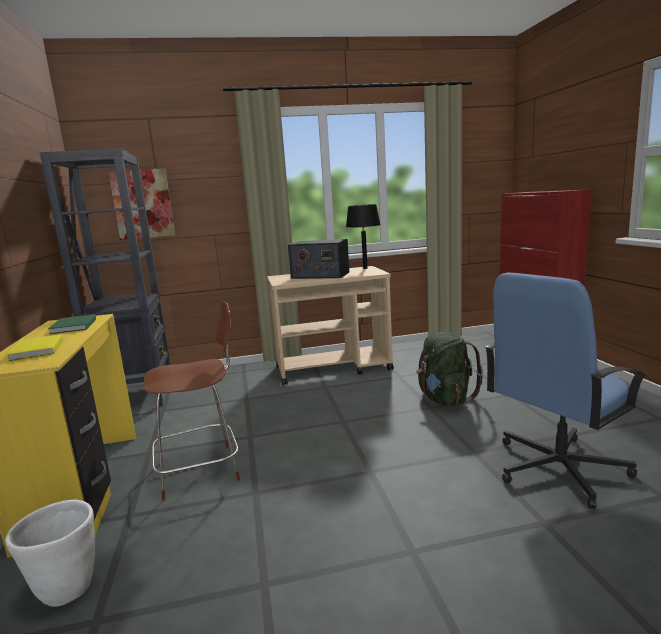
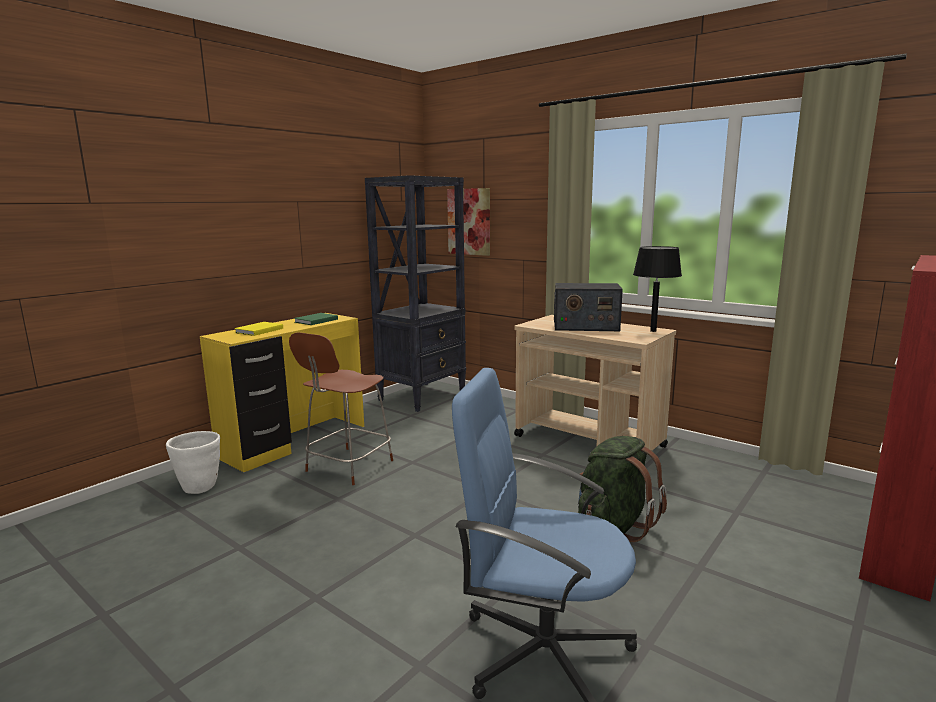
camera: 50 degrees right, 0 degrees up
(202, 470) = (347, 467): brown chair -> brown chair turned 90 degrees clockwise
(320, 275) = (585, 326): radio -> radio turned 60 degrees counterclockwise

